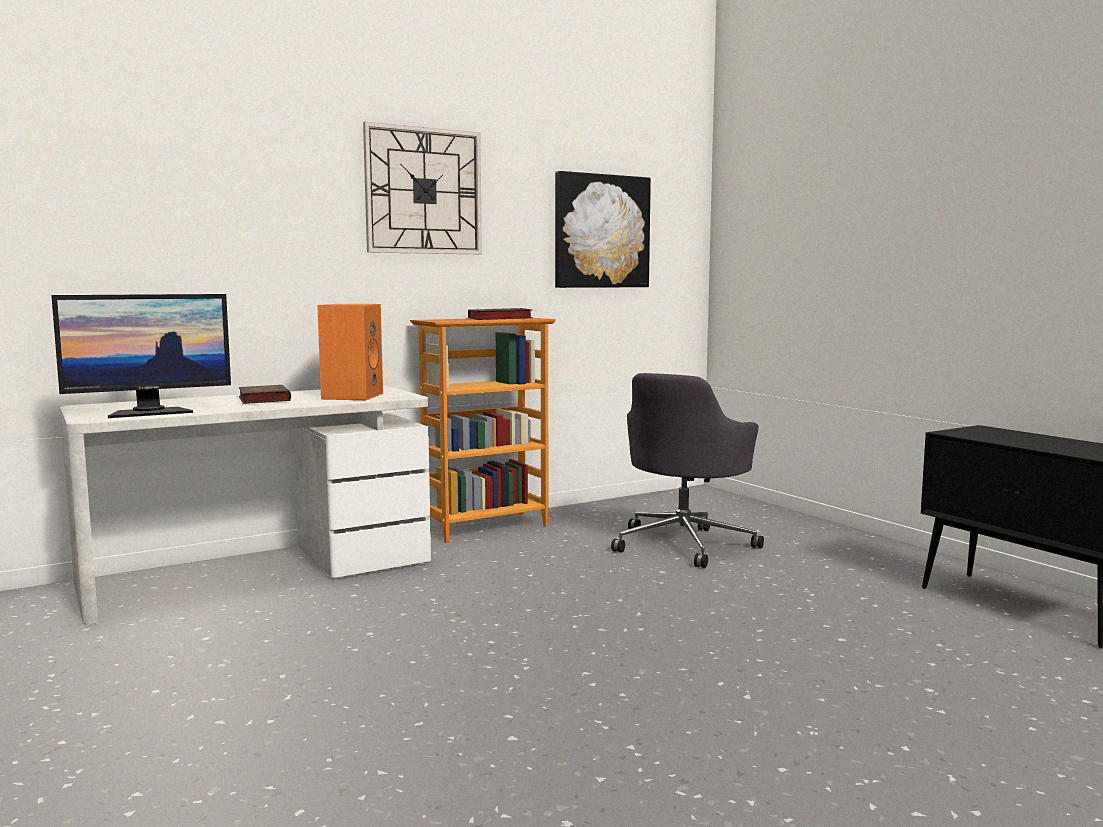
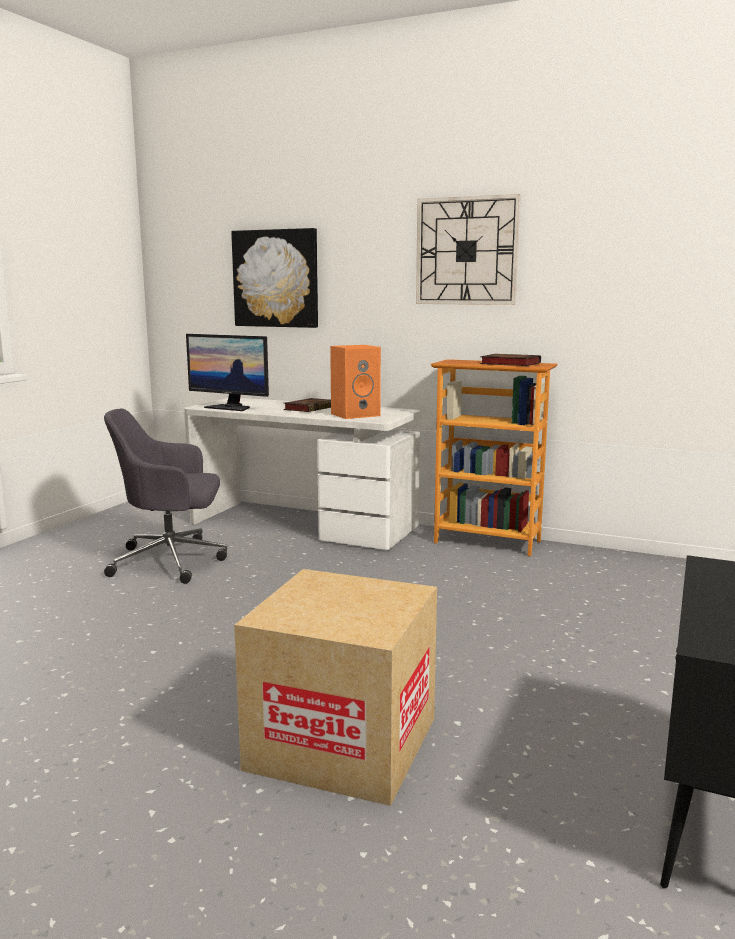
camera: 55 degrees right, 5 degrees up
(601, 231) = (657, 280): picture -> picture (276, 278)
(684, 544) = (585, 608): grey office chair -> grey office chair (172, 561)
(842, 690) = (342, 743): none -> cardboard box

